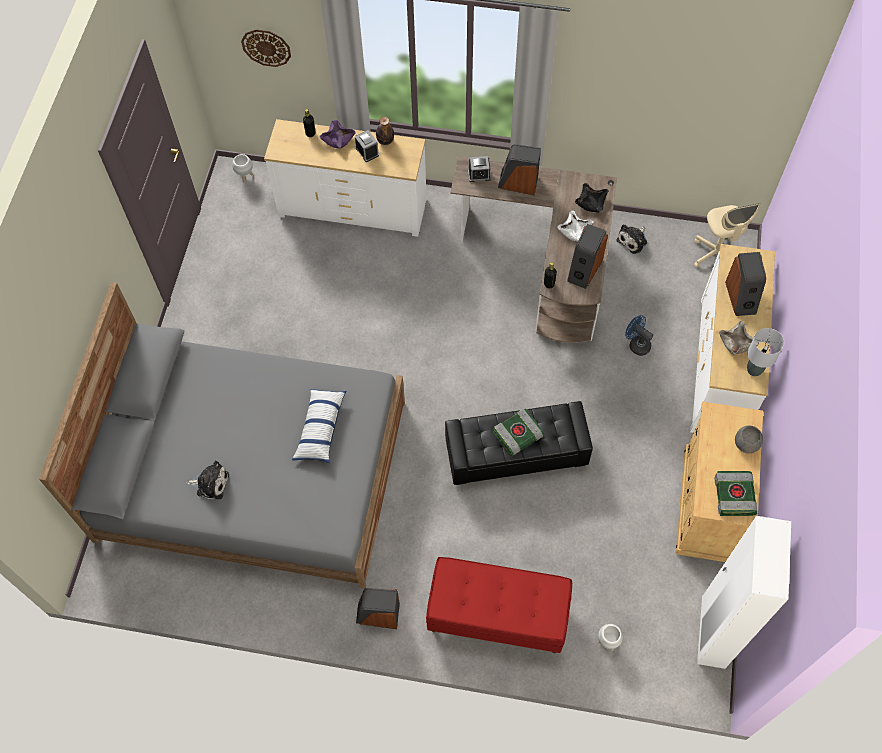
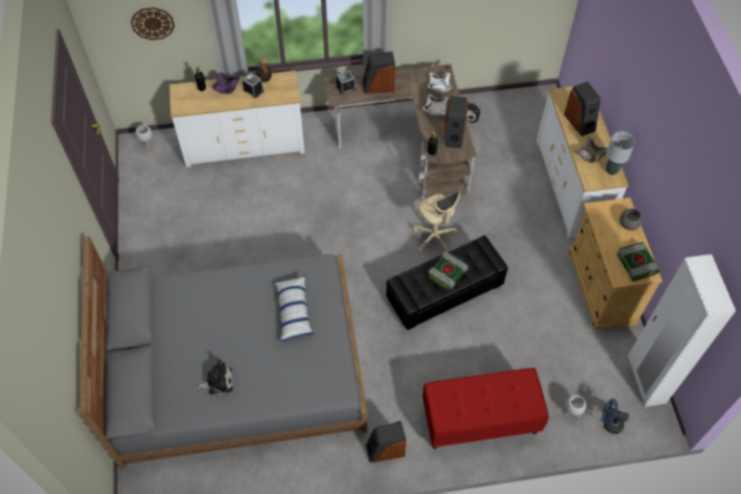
camera: 20 degrees left, 5 degrees down
(591, 203) = (439, 86): black bowl -> white bowl
(636, 344) = (502, 186): blue fan -> blue fan (609, 423)
(716, 256) = (534, 109): beige office chair -> beige office chair (434, 237)

